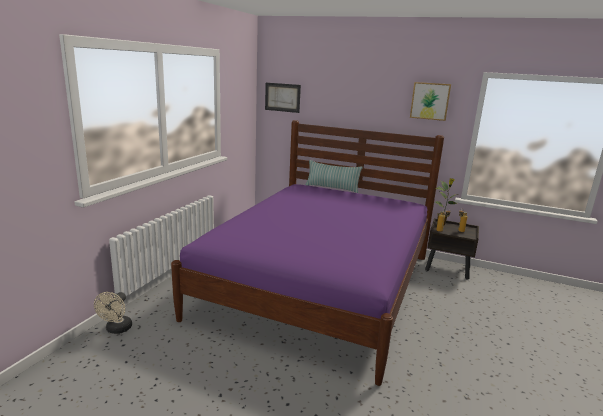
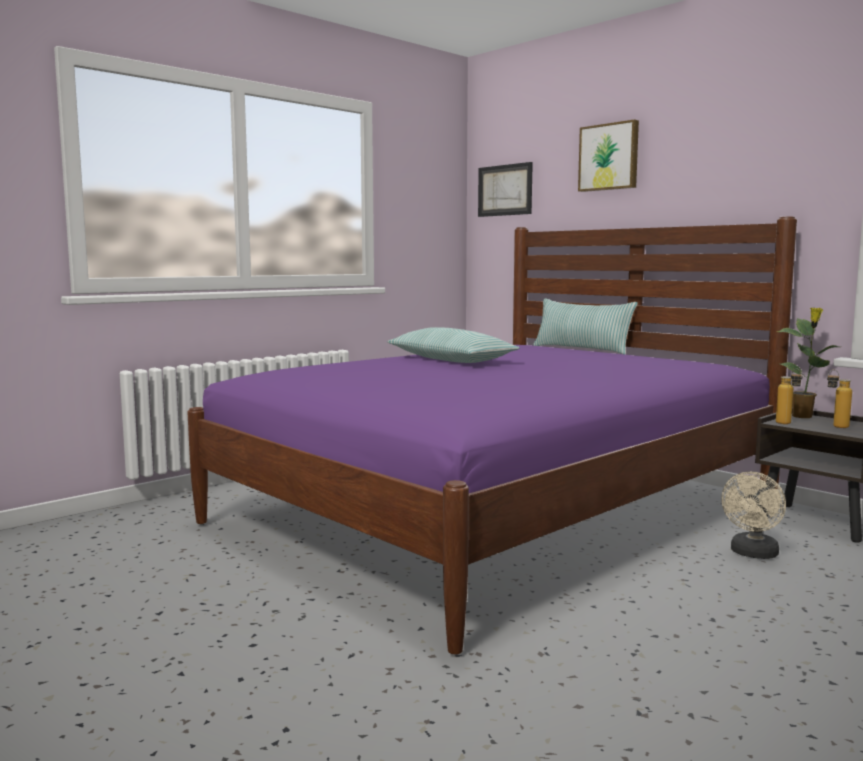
camera: 25 degrees right, 10 degrees down
(117, 330) = (105, 521): beige fan -> beige fan (752, 554)
(297, 212) = (450, 360): none -> pillow
(430, 101) = (766, 149): picture -> picture (609, 157)

